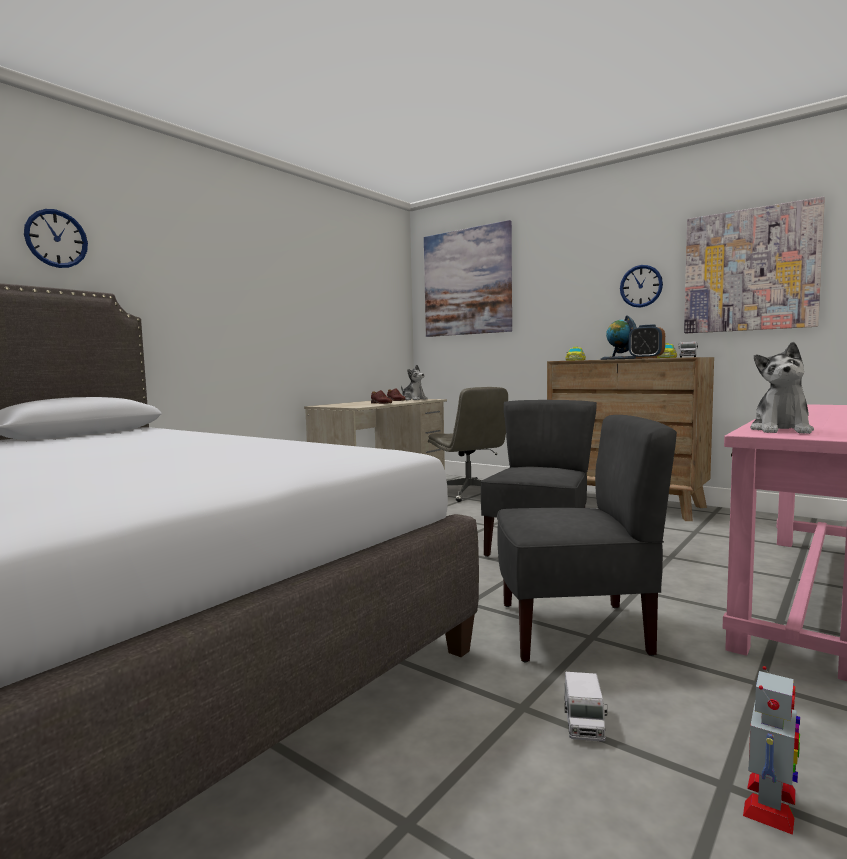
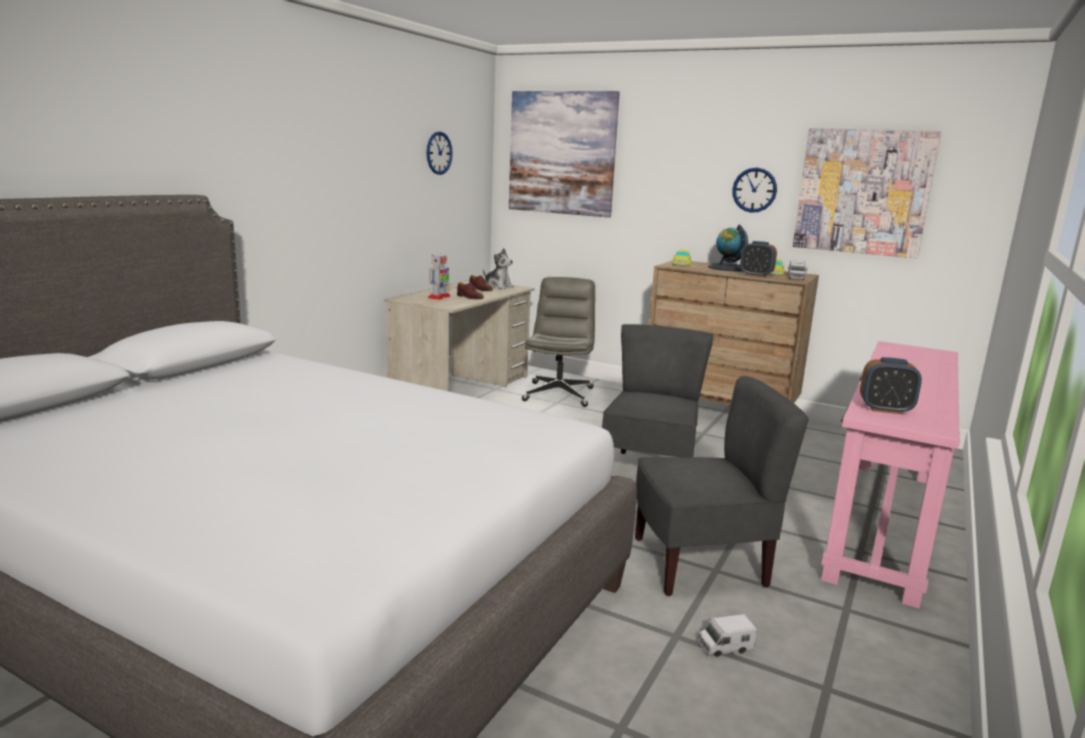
camera: 10 degrees left, 10 degrees up
(56, 238) = (144, 134): wall clock -> wall clock (439, 153)
(469, 493) = (558, 394): grey office chair -> grey office chair turned 135 degrees counterclockwise
(583, 722) = (724, 647): toy truck -> toy truck turned 75 degrees clockwise
(770, 804) = (856, 699): toy robot -> toy robot (439, 297)
(782, 430) = (885, 409): plush toy -> alarm clock

